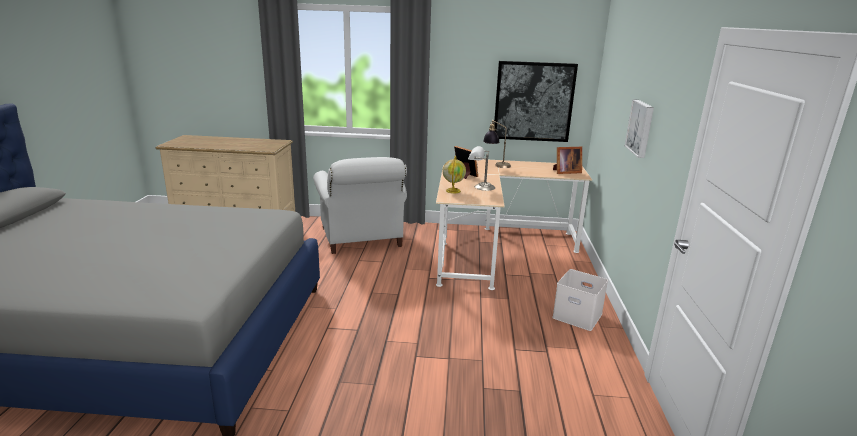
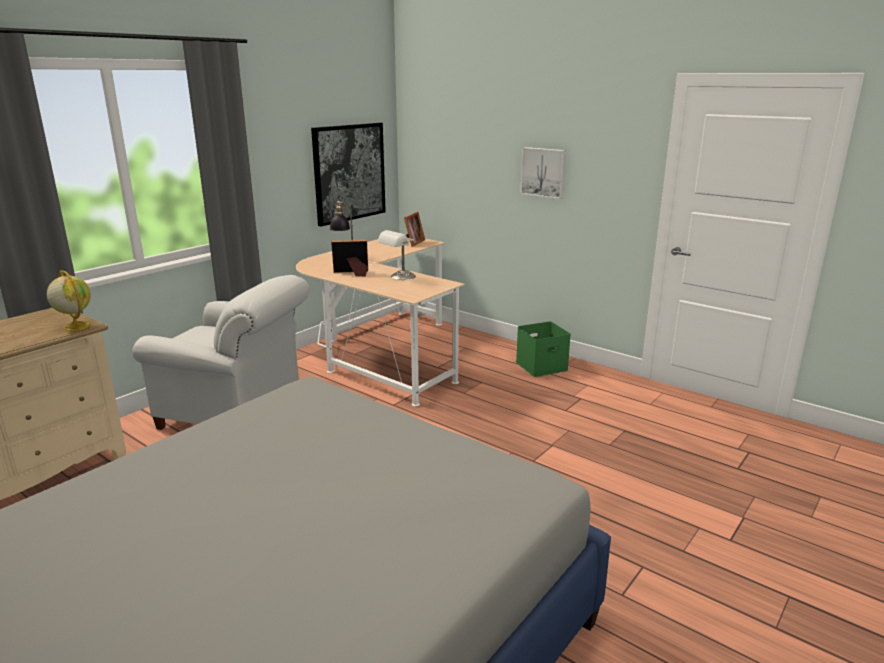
camera: 55 degrees left, 0 degrees up
(453, 191) = (392, 289): globe -> globe (75, 326)
(578, 315) = (541, 365): white storage box -> green storage box

